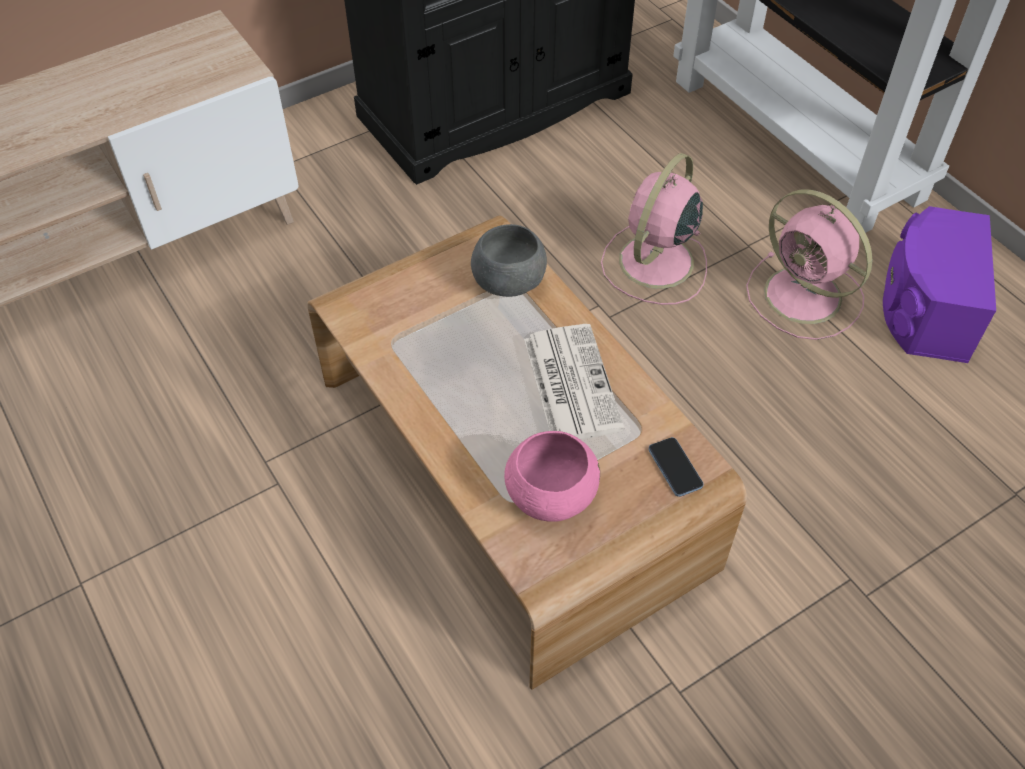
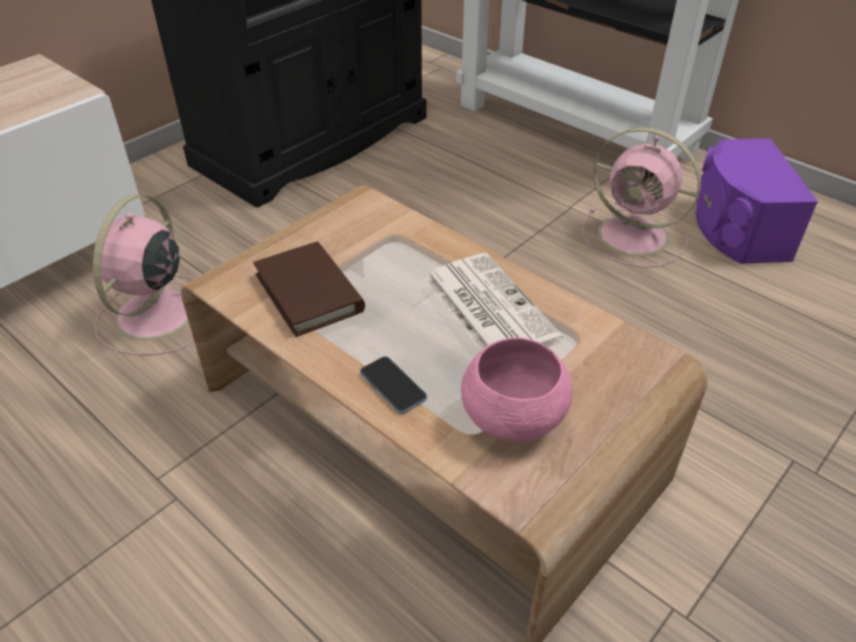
camera: 15 degrees left, 10 degrees down
(416, 333) = (309, 292): none -> brown book
(509, 284) = (391, 236): grey bowl -> none
(654, 263) = (495, 233): pink fan -> pink fan (153, 316)
(675, 468) = (630, 364): phone -> phone (393, 386)

